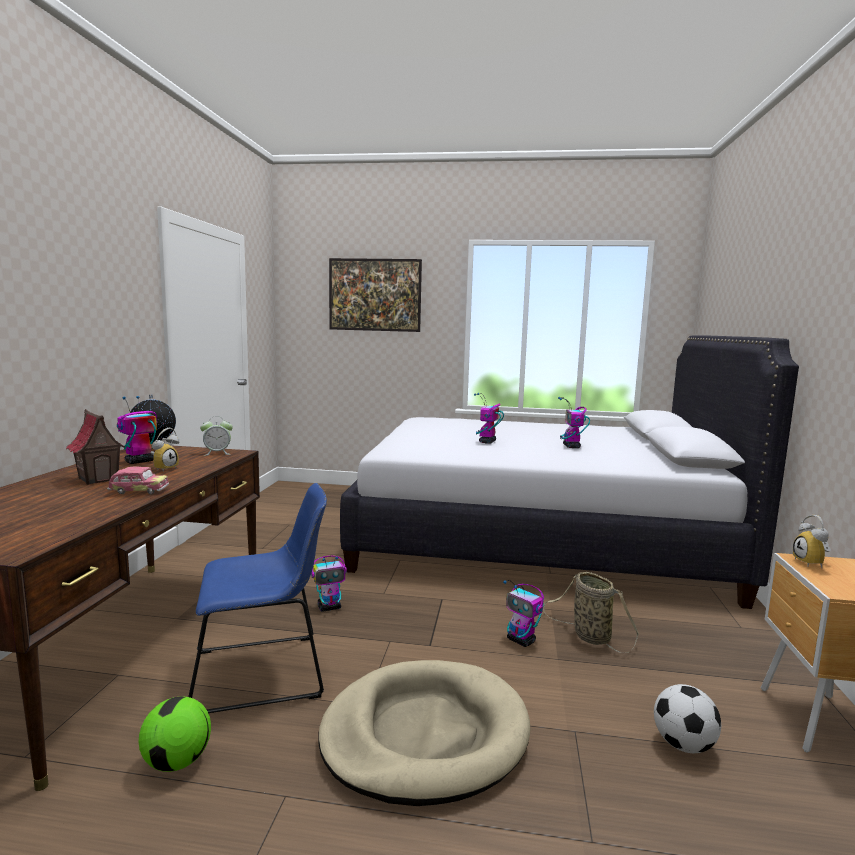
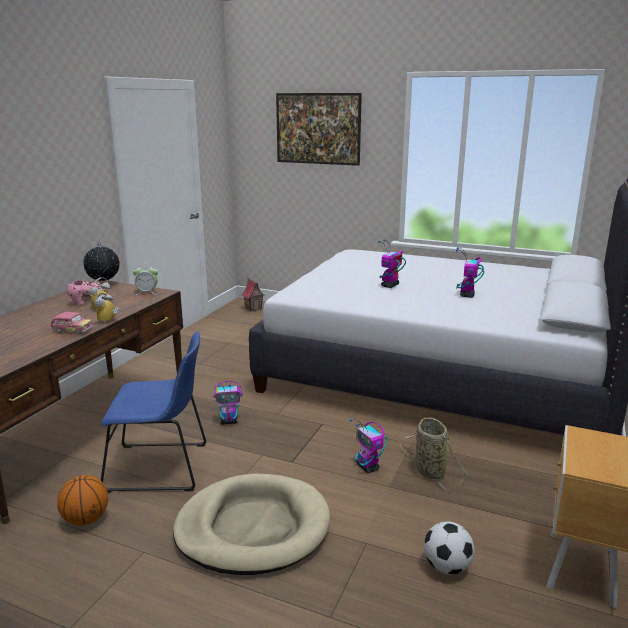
camera: 15 degrees right, 10 degrees up
(99, 479) = (52, 316): toy house -> toy house (253, 308)
(138, 461) = (86, 299): toy robot -> pink shoe
(177, 761) = (86, 519): football -> basketball
(813, 563) = (589, 439): alarm clock -> alarm clock (109, 321)

